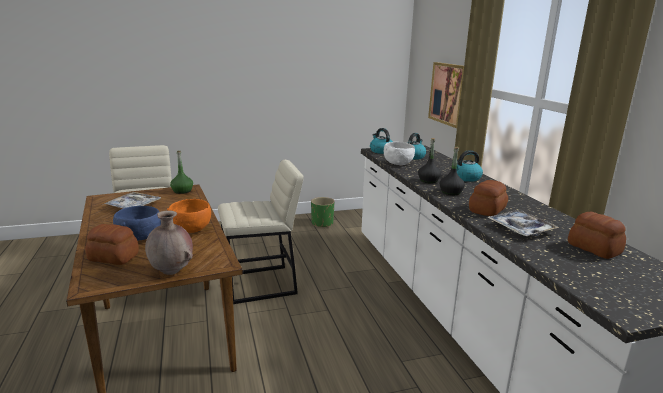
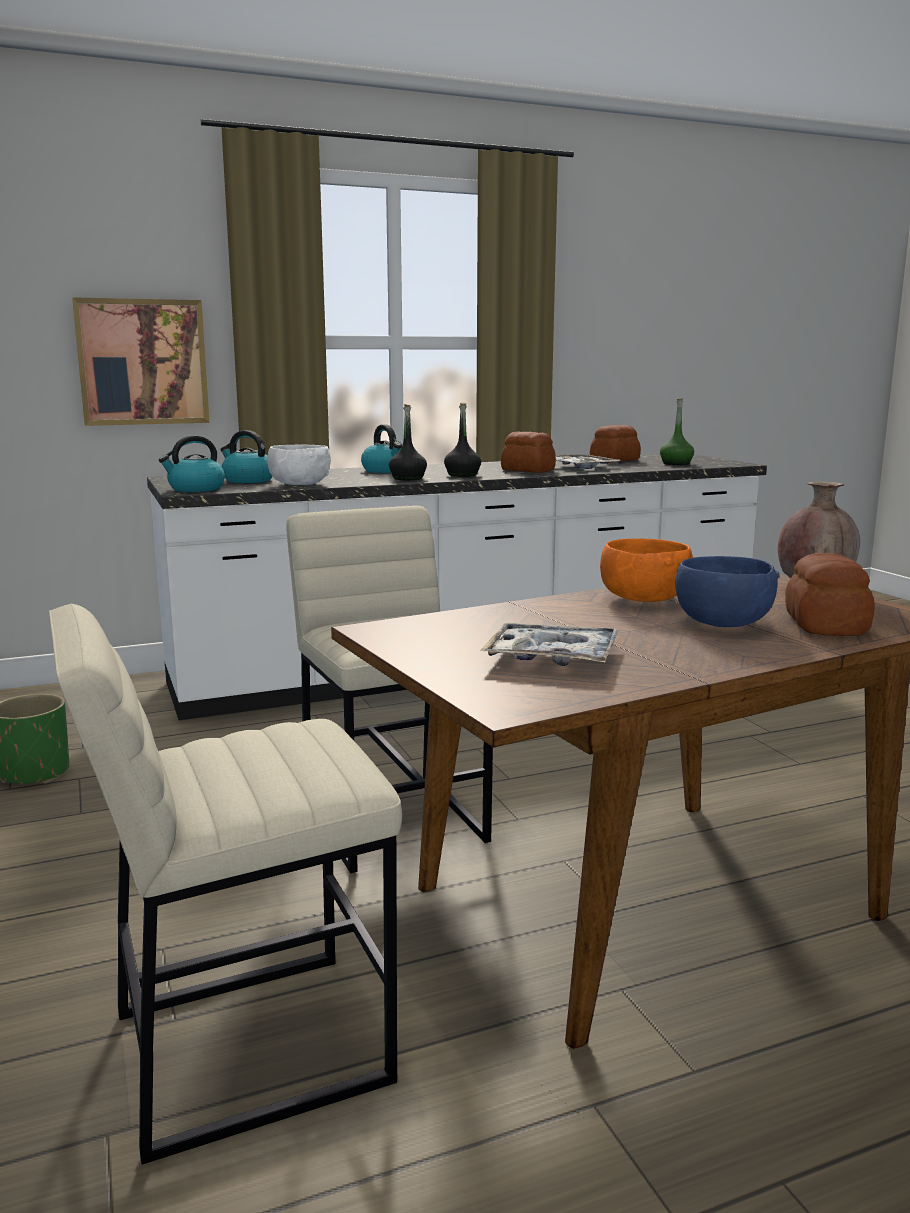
camera: 95 degrees left, 5 degrees down
(182, 191) = (403, 632): green bottle -> green bottle (676, 464)

